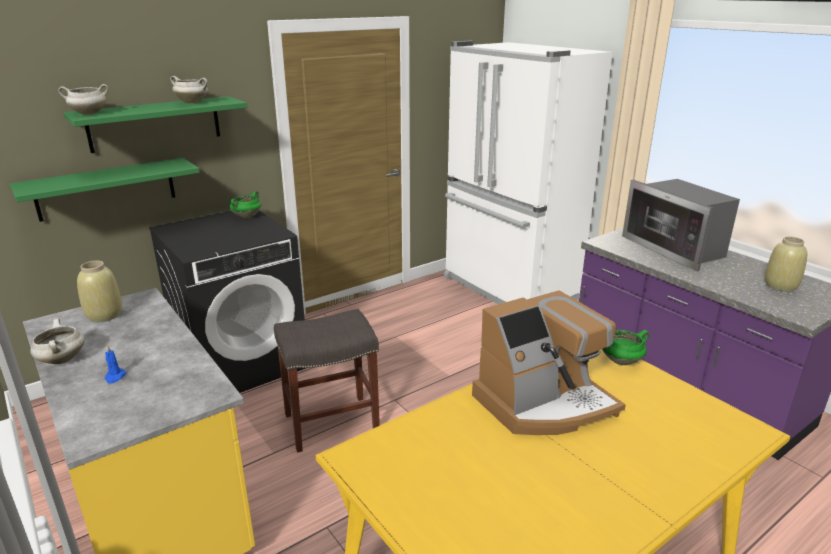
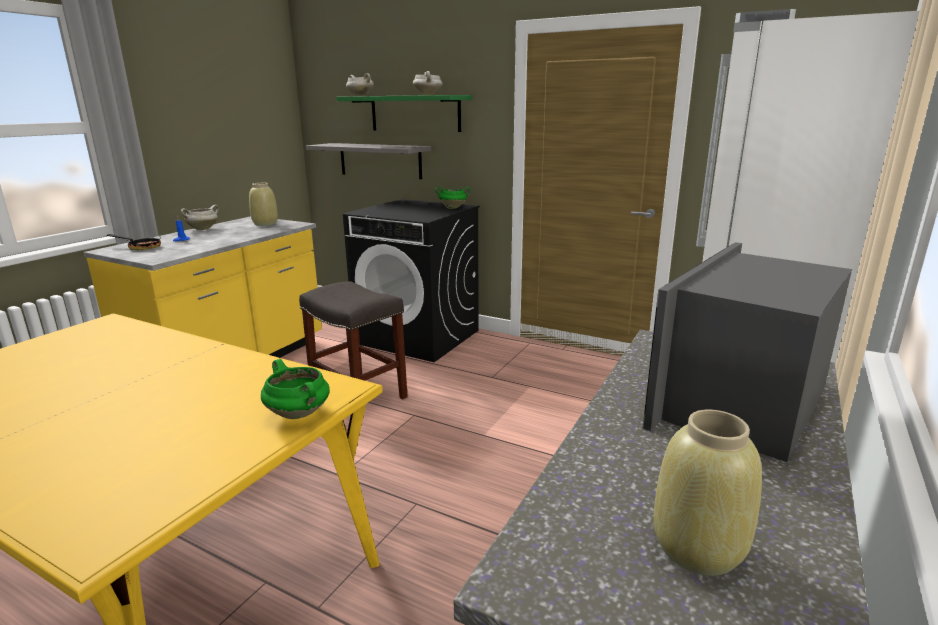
camera: 65 degrees right, 5 degrees down
(106, 189) = (380, 160): green shelf -> grey shelf
(118, 409) = (141, 247): none -> frying pan
(544, 403) = (184, 379): coffee machine -> none

